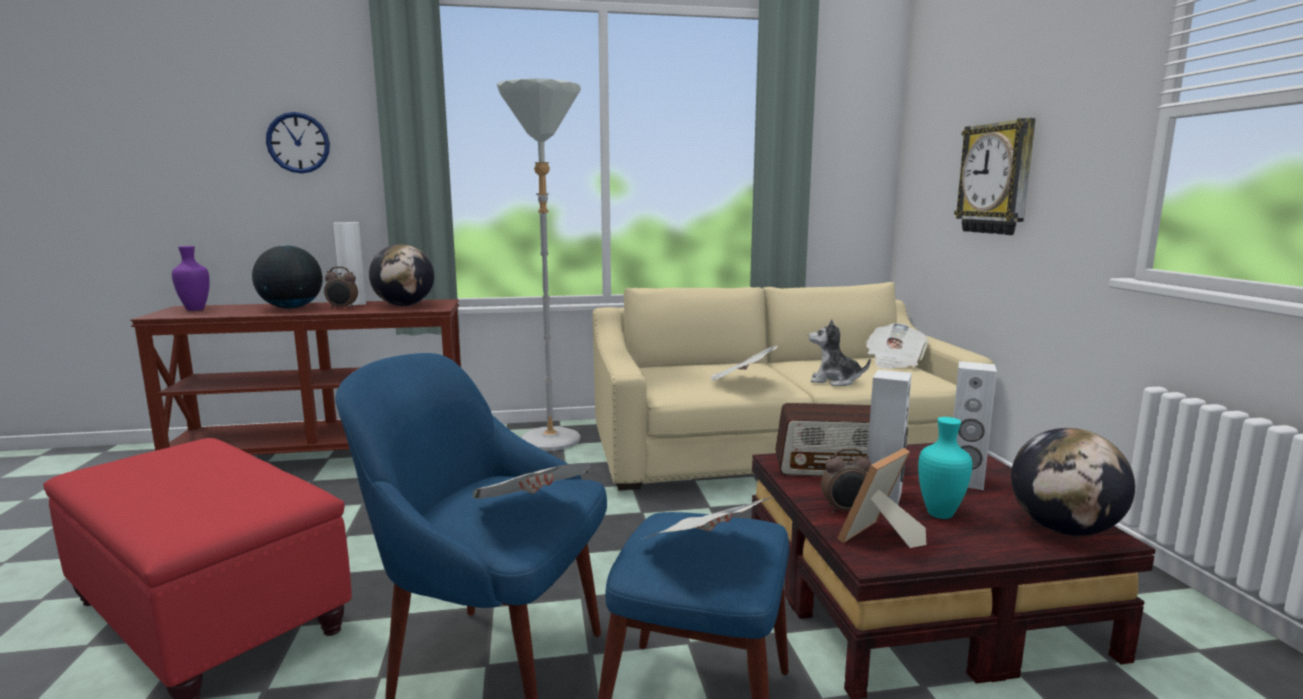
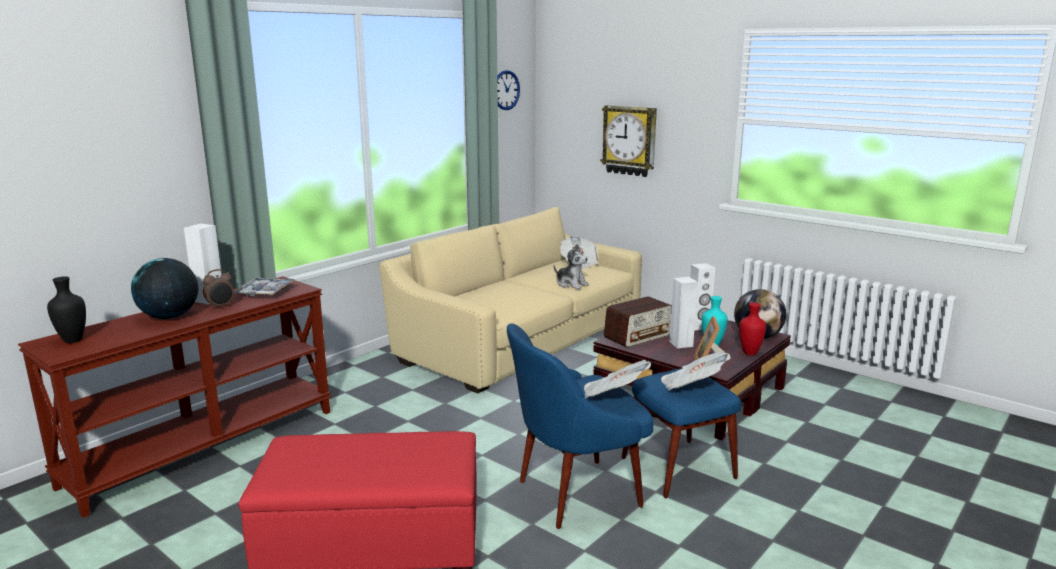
camera: 40 degrees left, 5 degrees up
(194, 310) = (72, 341): purple vase -> black vase
(298, 143) = (112, 150): wall clock -> wall clock (506, 90)
(404, 305) = (265, 292): globe -> tray
(551, 445) = (377, 380): grey floor lamp -> none
(740, 382) = (527, 298): newspaper -> none
(834, 381) = (571, 284): plush toy -> plush toy turned 120 degrees counterclockwise
(845, 510) = (678, 355): alarm clock -> none
(998, 549) = (750, 352): none -> red vase

